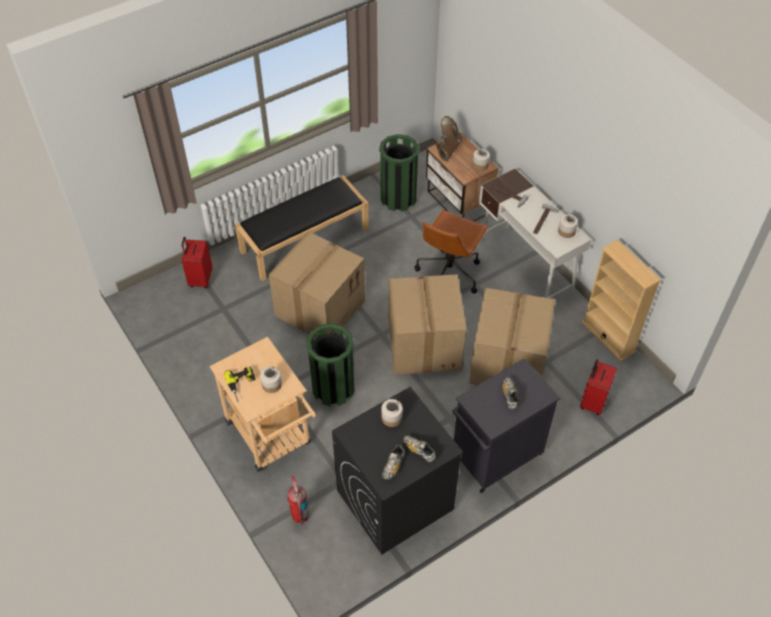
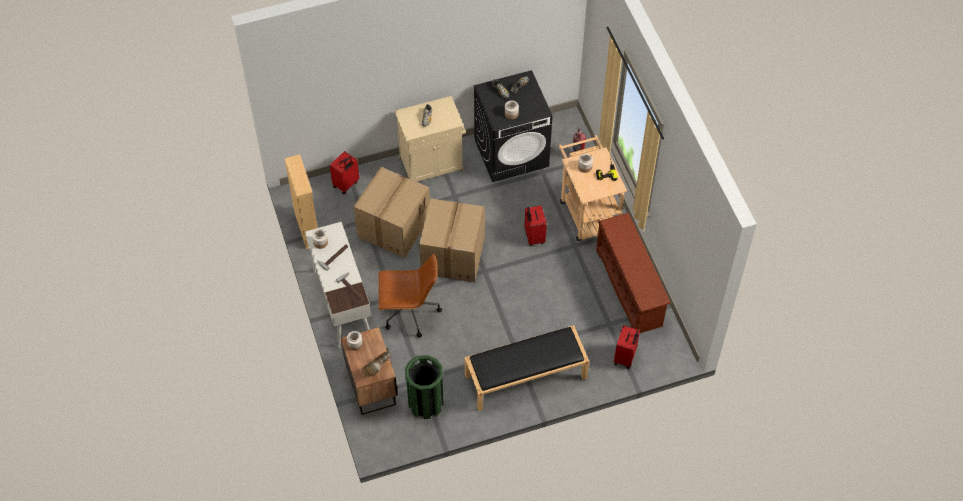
camera: 165 degrees left, 5 degrees up
(203, 352) = (630, 288): none -> brown shoe rack
(320, 307) = (527, 306): cardboard box -> none
(333, 388) = (533, 236): green trash can -> red suitcase
(449, 273) = (409, 313): brown office chair -> brown office chair turned 45 degrees clockwise
(495, 456) = (432, 164): black cabinet -> beige cabinet

